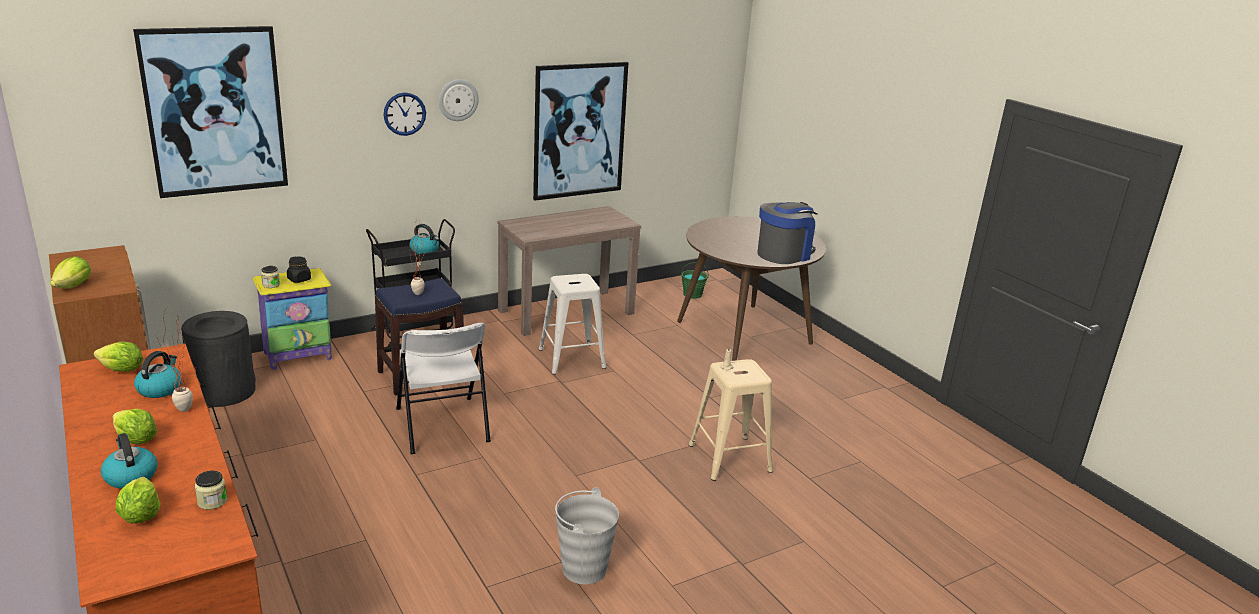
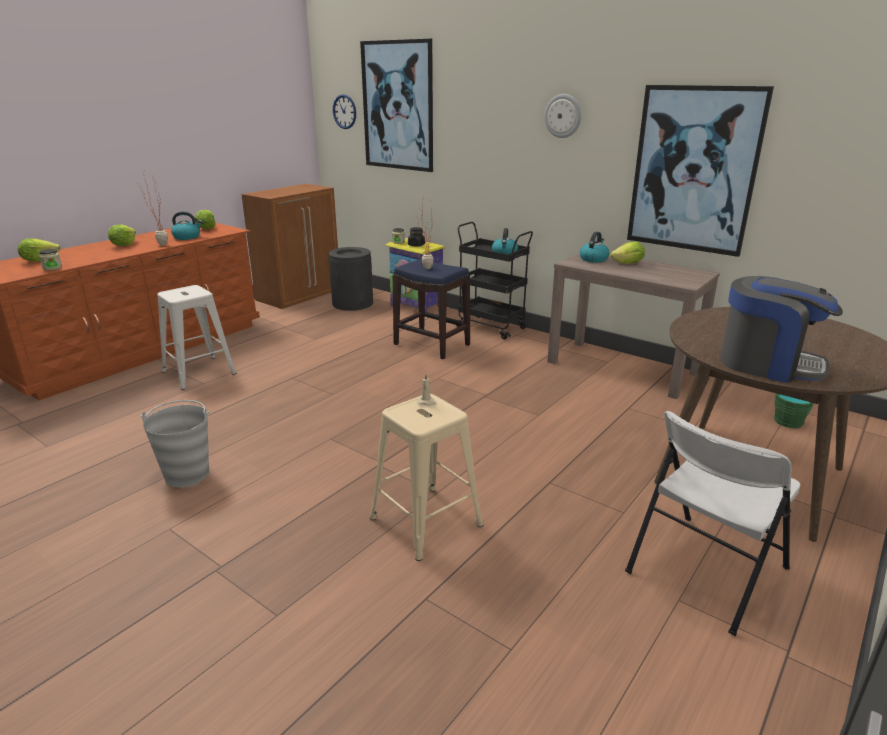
camera: 70 degrees right, 0 degrees up
(74, 286) = (266, 192): lettuce -> lettuce (628, 264)
(130, 476) = (83, 252): kettle -> kettle (593, 259)
(404, 114) = (516, 124): wall clock -> wall clock (344, 111)
(442, 425) = (367, 369): white chair -> white chair (706, 570)
(572, 358) = (535, 391): white stool -> white stool (199, 372)

